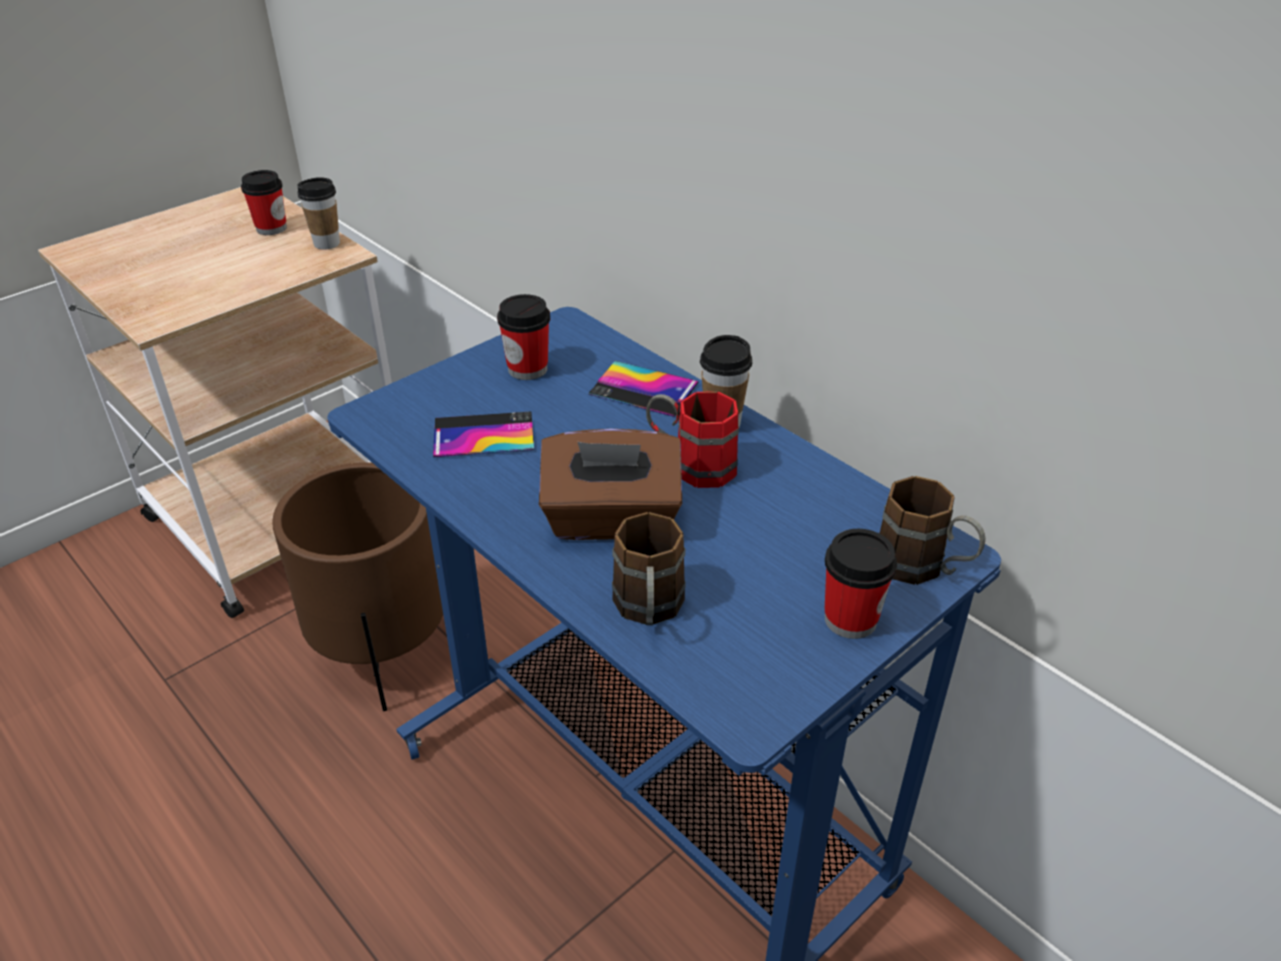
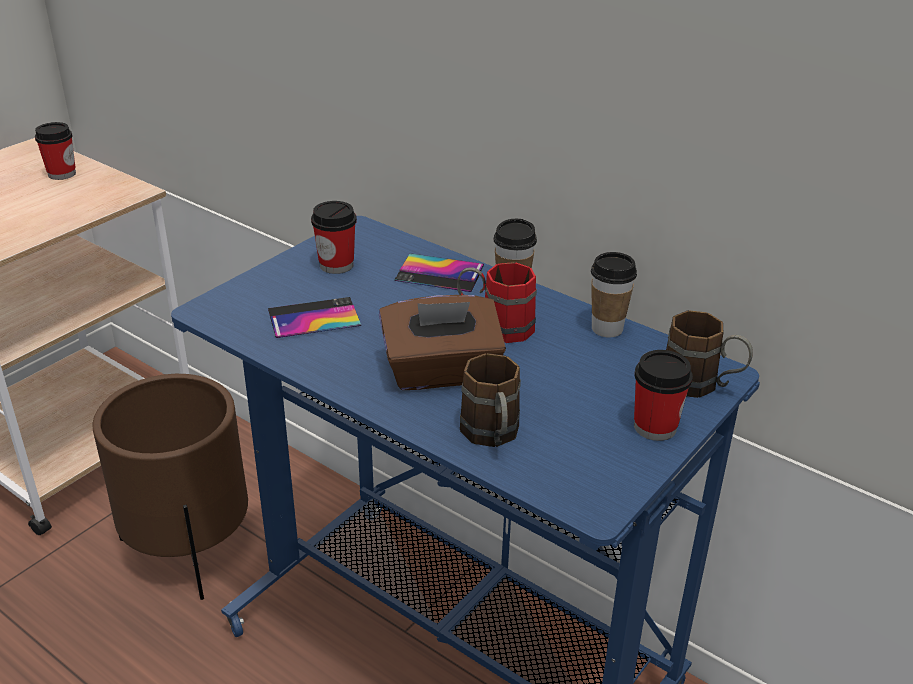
camera: 10 degrees left, 5 degrees down
(327, 243) = (117, 183): cup -> cup (607, 329)

